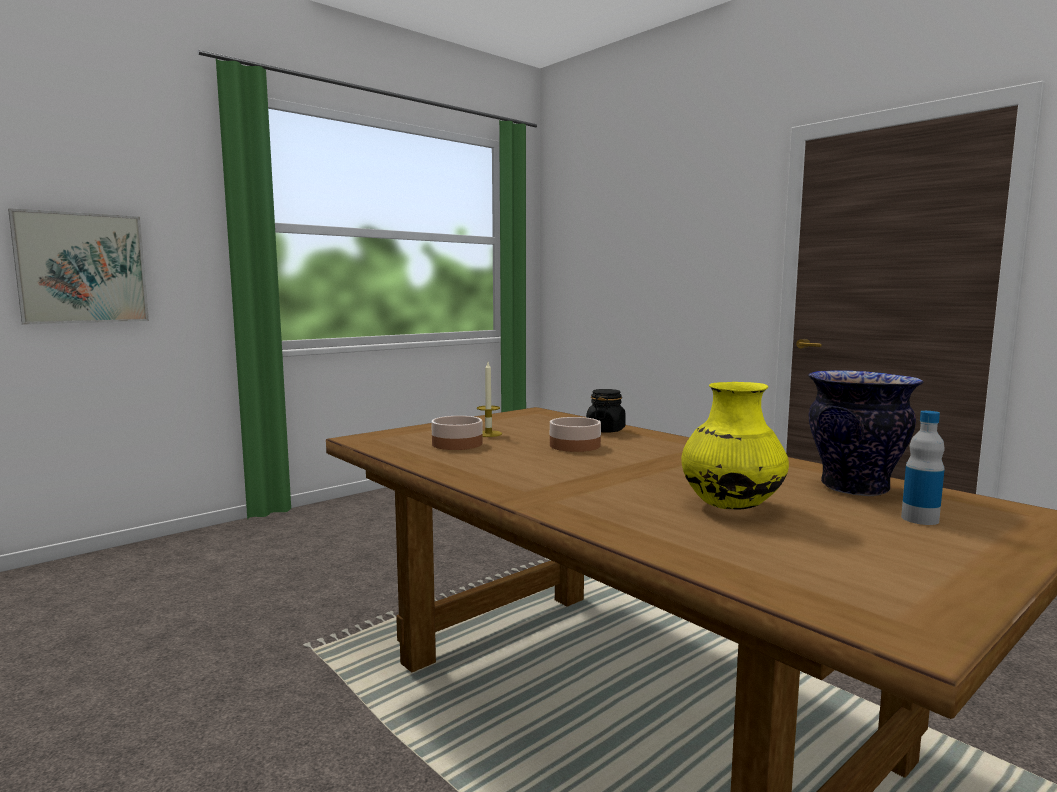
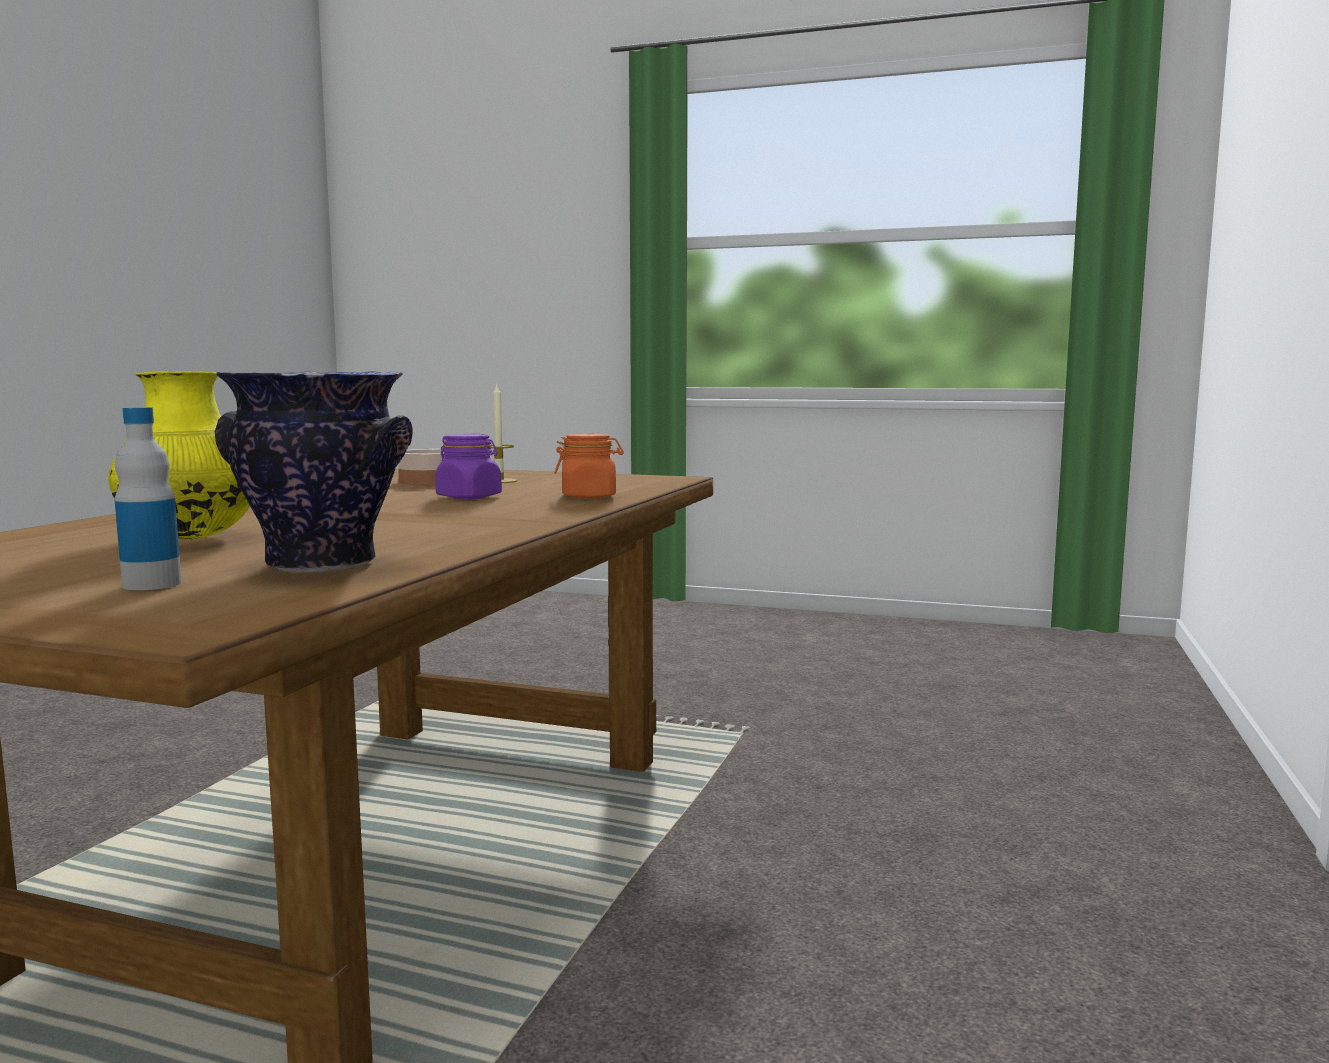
camera: 60 degrees right, 0 degrees up
(82, 268) = (511, 303): picture -> none
(574, 446) = (469, 497): bowl -> purple jar
(605, 430) = (589, 496): black jar -> orange jar

